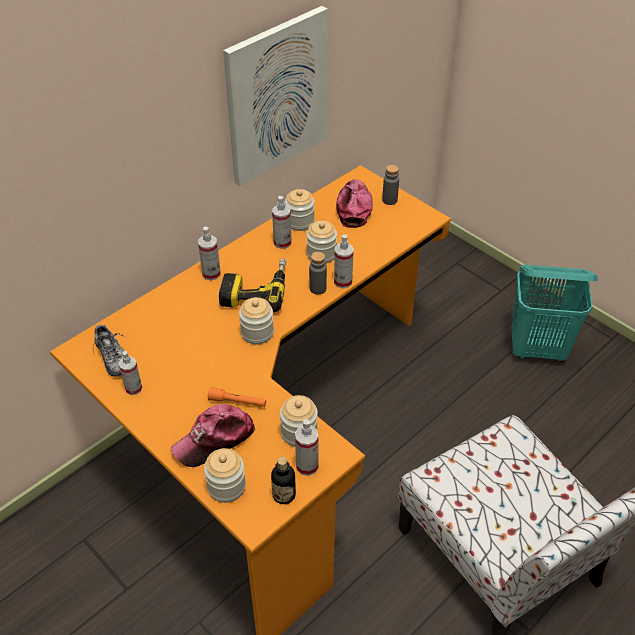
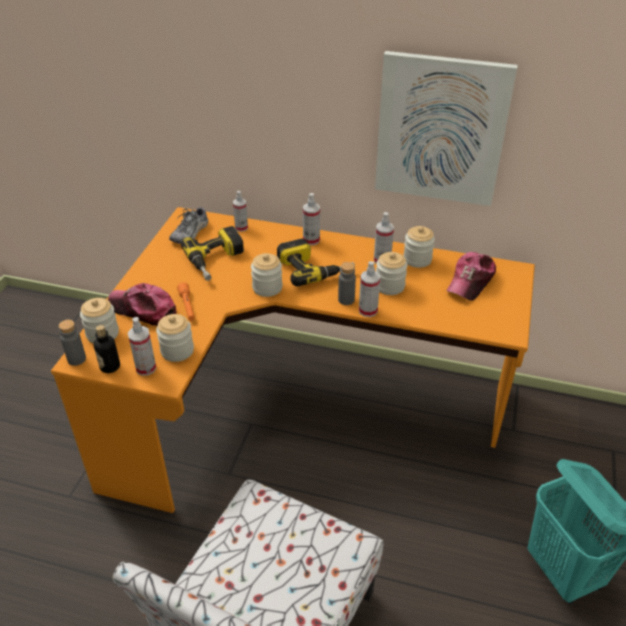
camera: 60 degrees right, 5 degrees down
(133, 388) = (168, 254): spray bottle -> spray bottle (241, 228)
(182, 353) = (217, 261): none -> power drill
(354, 207) = (471, 281): cap -> cap turned 150 degrees clockwise
(389, 200) = (505, 299): grey bottle -> grey bottle (76, 359)

